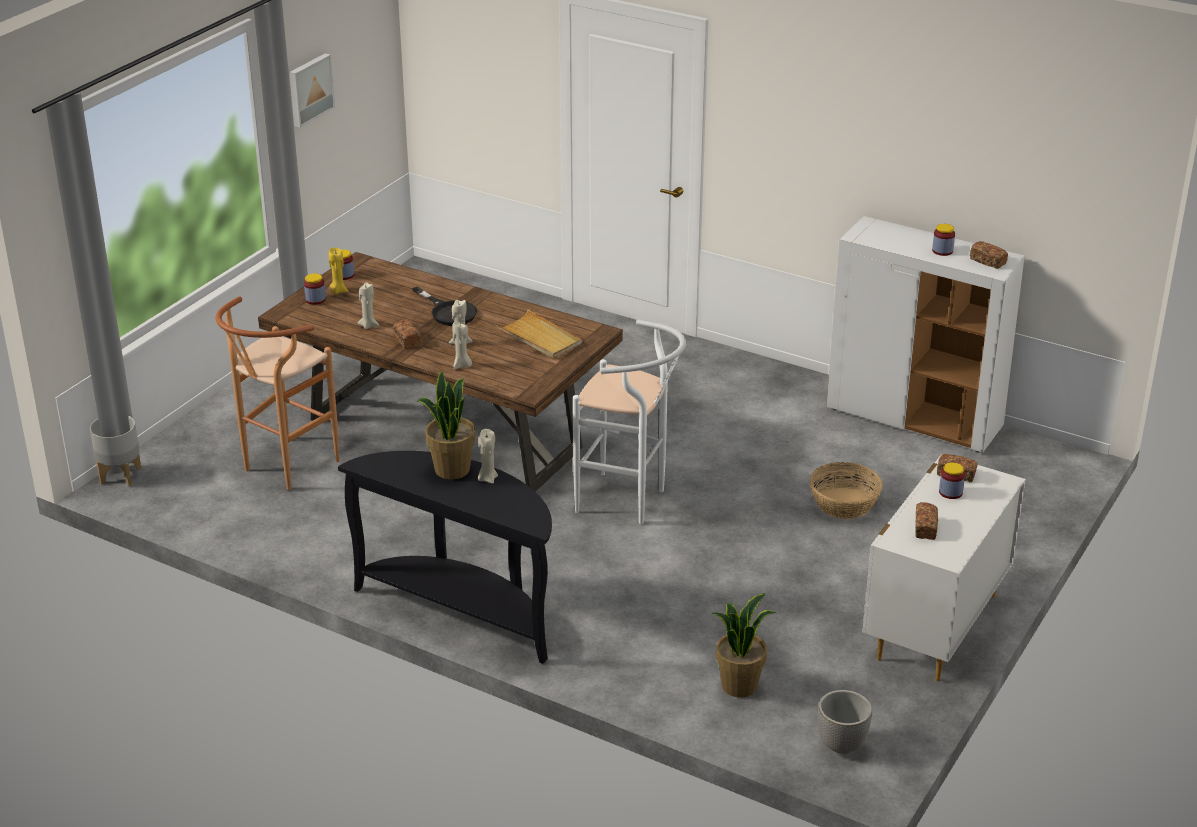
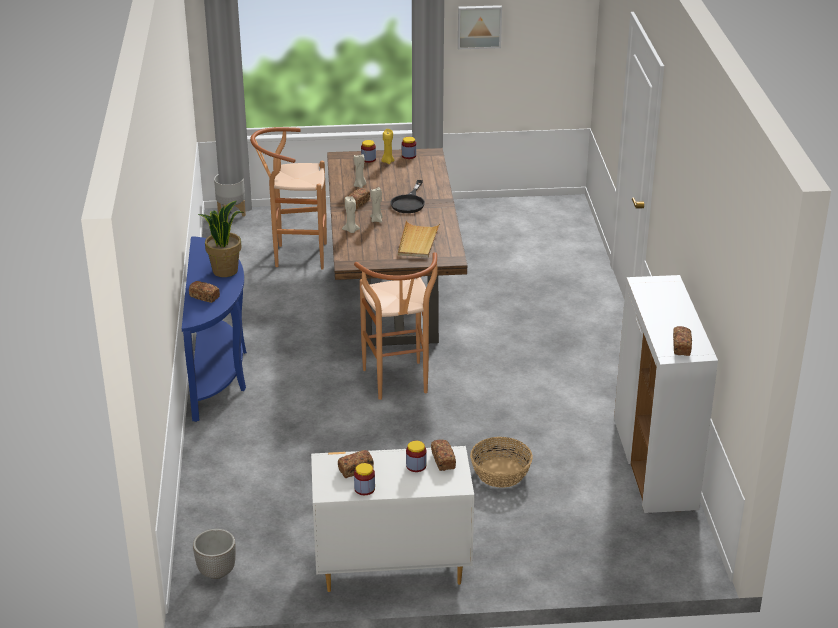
camera: 55 degrees right, 0 degrees up
(463, 610) = (219, 372): black console table -> blue console table
(487, 478) = (228, 285): beige candle -> none
(494, 502) = (204, 297): none -> bread
(629, 502) = (398, 385): white stool -> brown stool
(739, 685) = (241, 505): potted plant -> none
(942, 251) = (670, 323): jar -> jar (364, 489)

